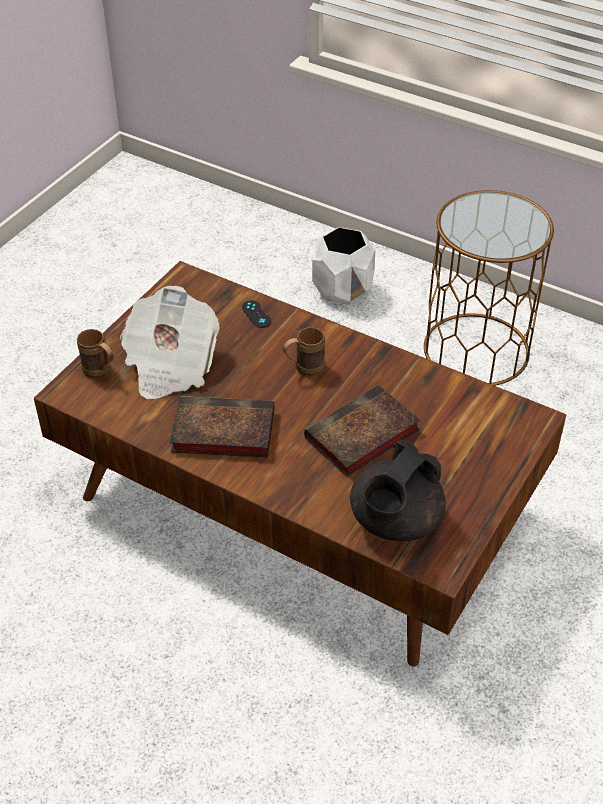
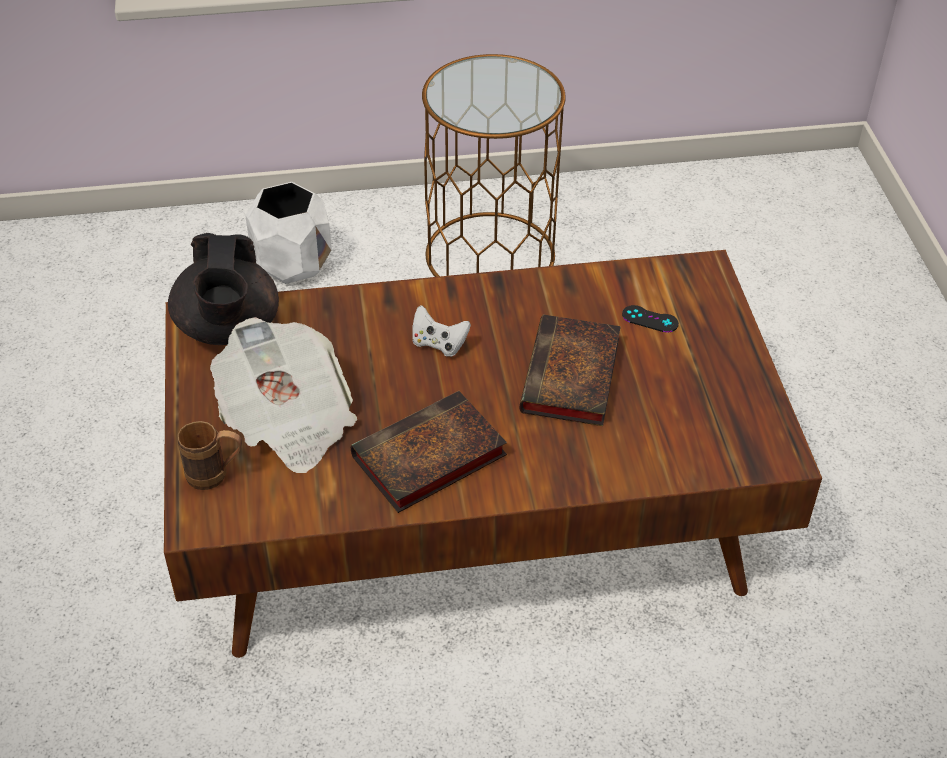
camera: 40 degrees left, 0 degrees up
(256, 314) = (323, 314): black game controller -> black game controller (650, 319)
(303, 369) = (439, 344): brown mug -> white game controller
(394, 521) = (694, 441): black teapot -> black teapot (228, 329)

